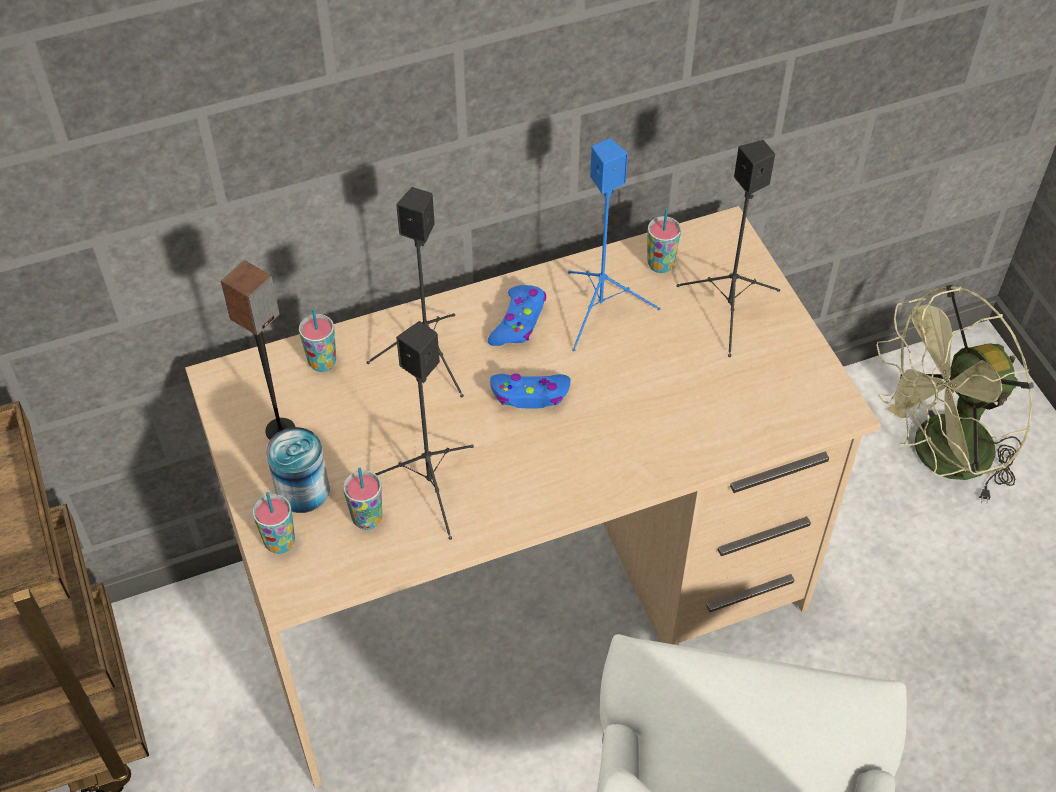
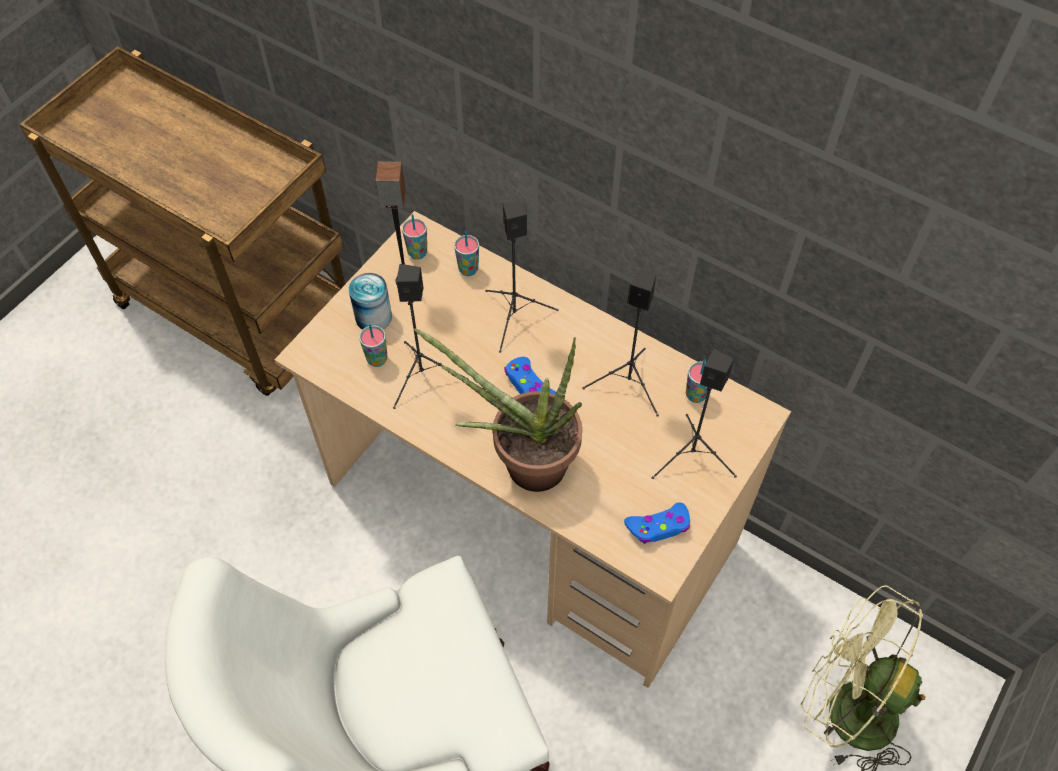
camera: 55 degrees right, 5 degrees up
(280, 543) = (331, 329): cup -> cup (417, 253)
(518, 322) = (580, 346): blue game controller -> blue game controller (659, 527)
(602, 309) = (629, 384): blue speaker -> black speaker
(624, 456) = (522, 463): none -> potted plant

